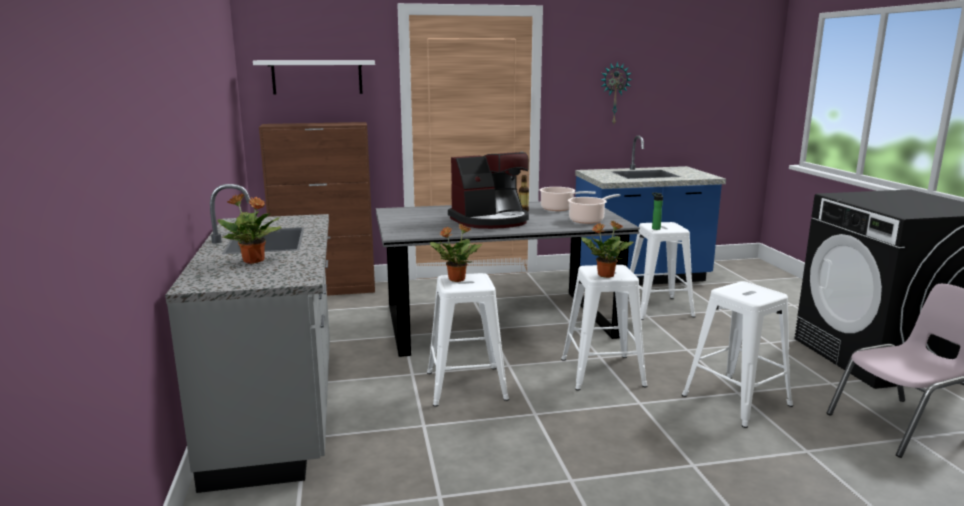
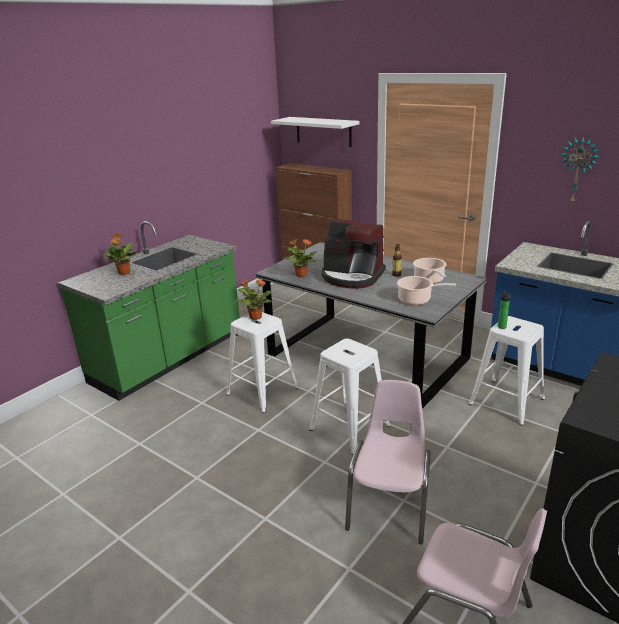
camera: 50 degrees right, 10 degrees up
(279, 411) = (169, 359): grey counter -> green counter
(605, 275) = (338, 353): potted plant -> potted plant (301, 275)
(736, 399) = (390, 503): white stool -> pink chair

